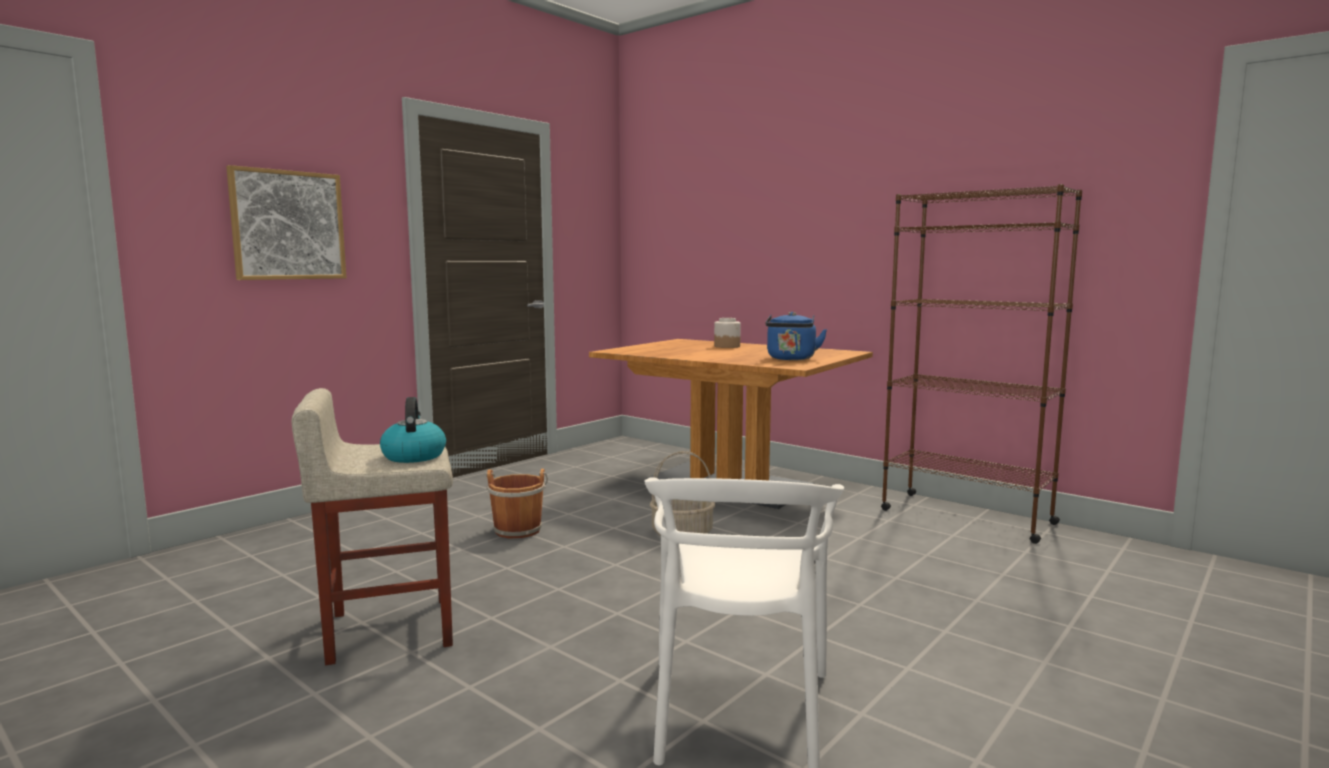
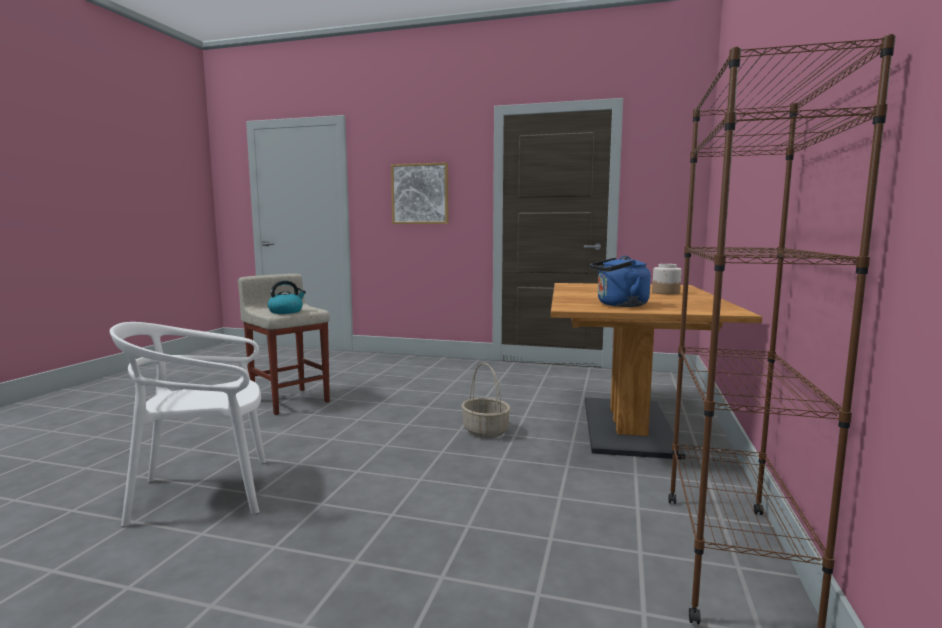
camera: 65 degrees right, 0 degrees up
(517, 529) = (443, 392): brown bucket -> none

